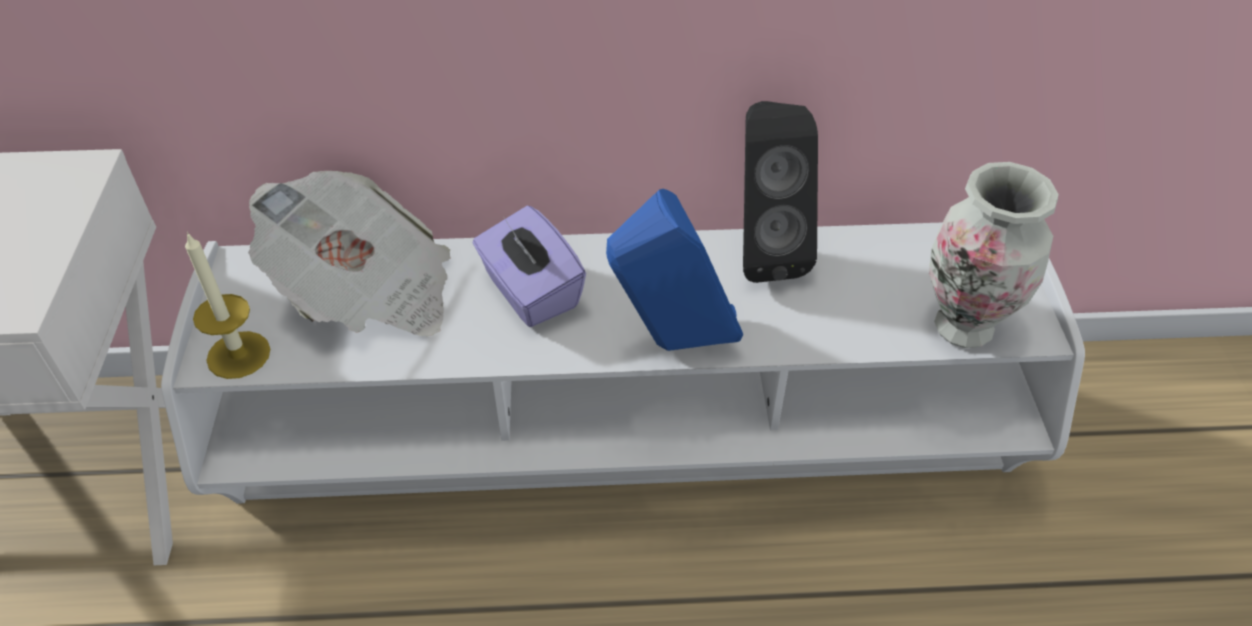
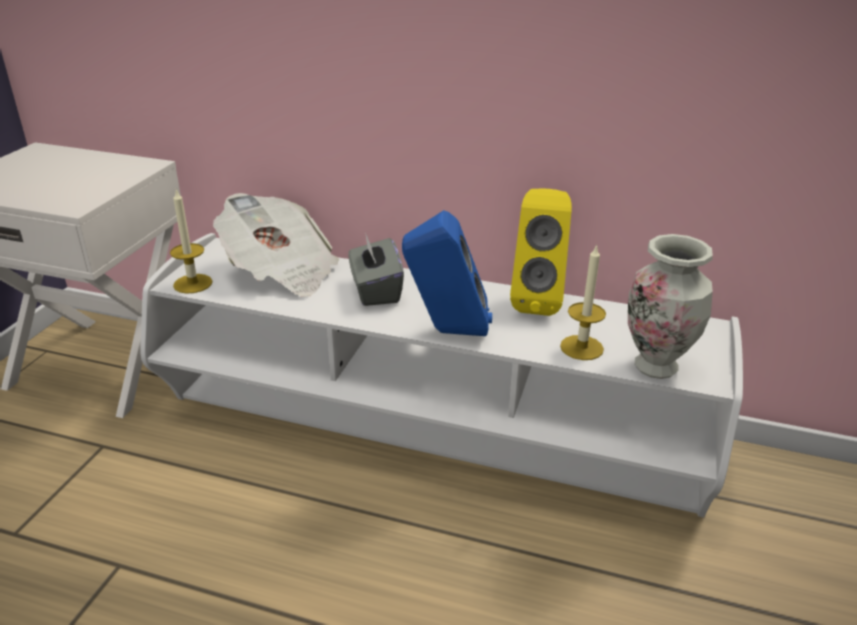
camera: 20 degrees right, 15 degrees down
(530, 292) = (375, 290): purple tissue box -> grey tissue box
(762, 251) = (537, 301): black speaker -> yellow speaker
(859, 321) = (581, 347): none -> candle

